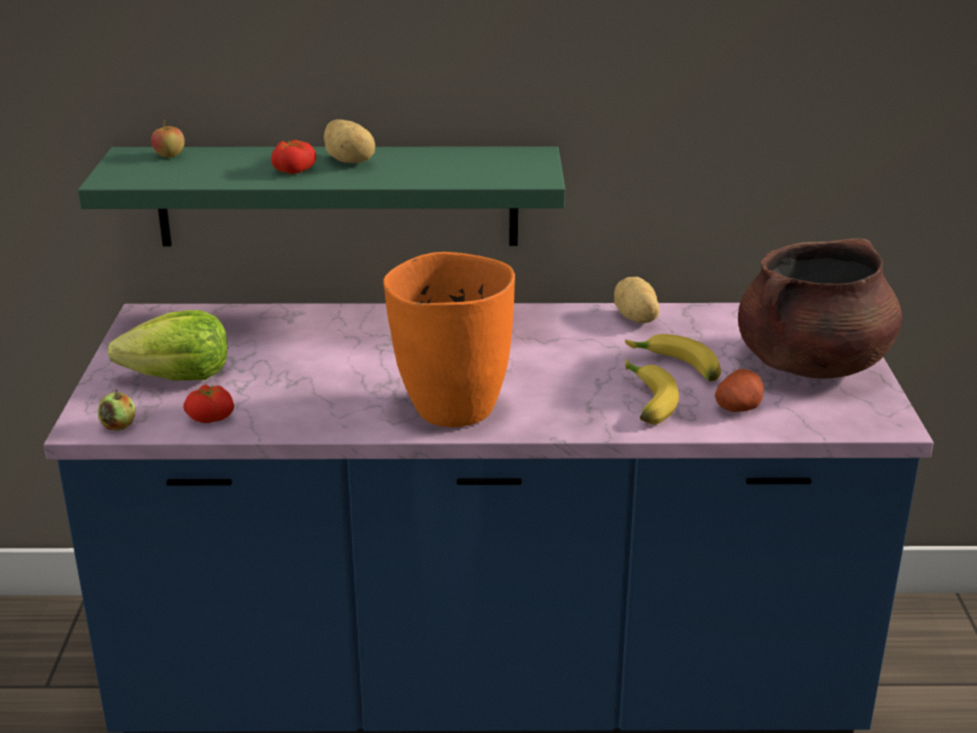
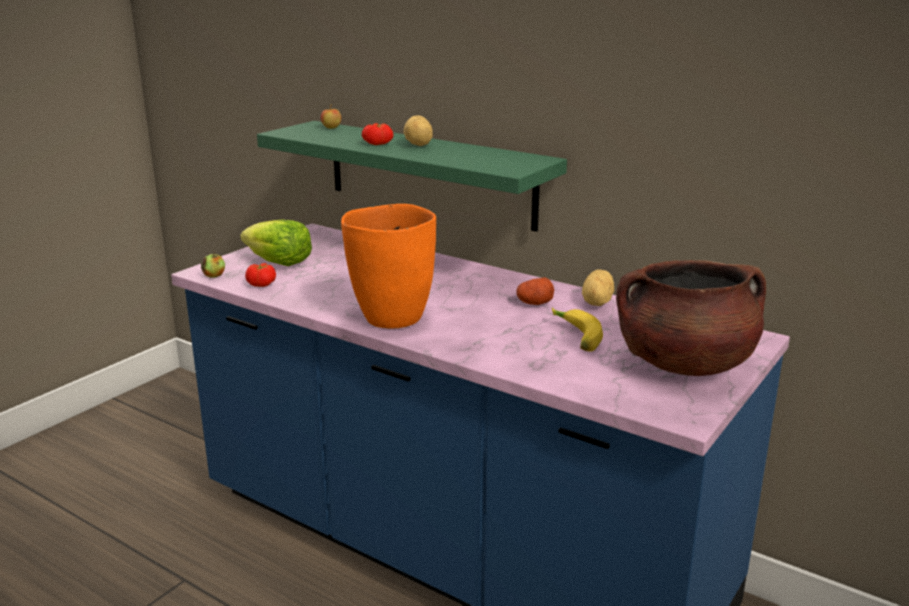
camera: 35 degrees right, 5 degrees down
(644, 402) = (518, 349): banana -> none
(738, 408) = (581, 372): potato -> potato (534, 303)

